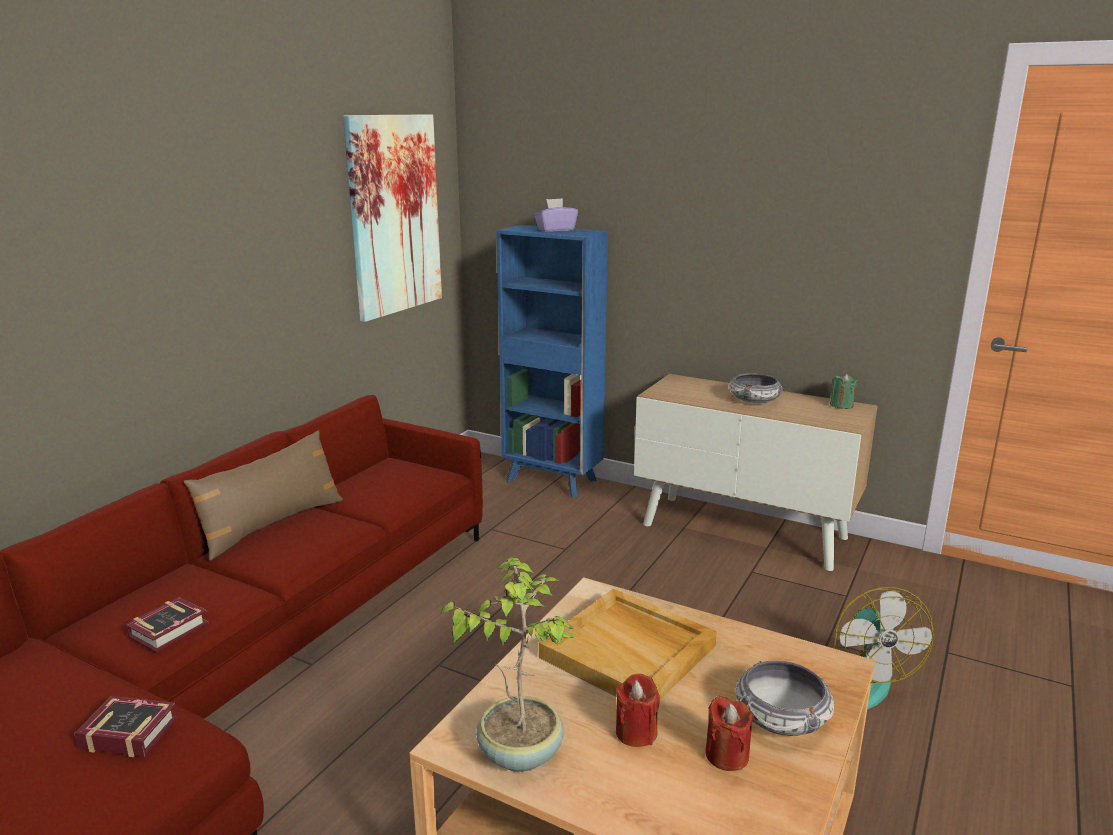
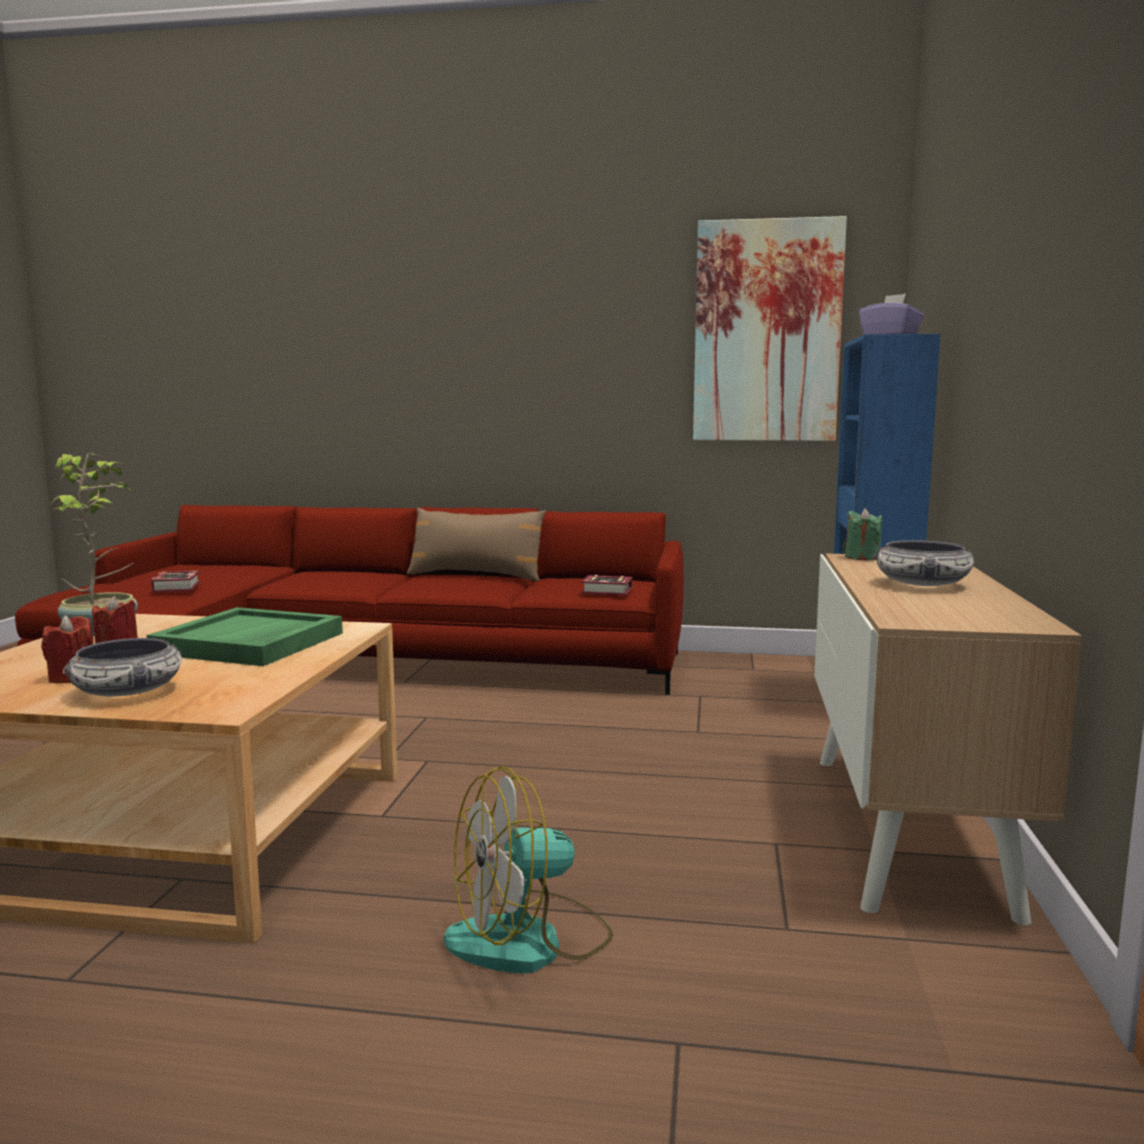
camera: 70 degrees right, 10 degrees down
(172, 629) = (306, 581): book -> book (608, 591)
(630, 651) = (249, 643): beige tray -> green tray
(841, 405) = (1015, 617): green candle -> green candle (862, 557)

